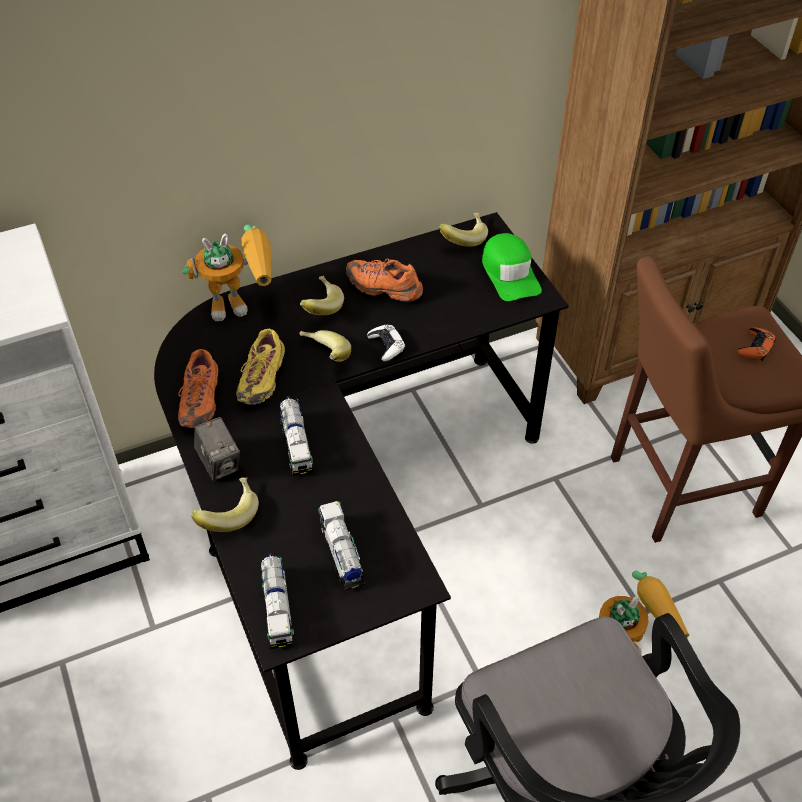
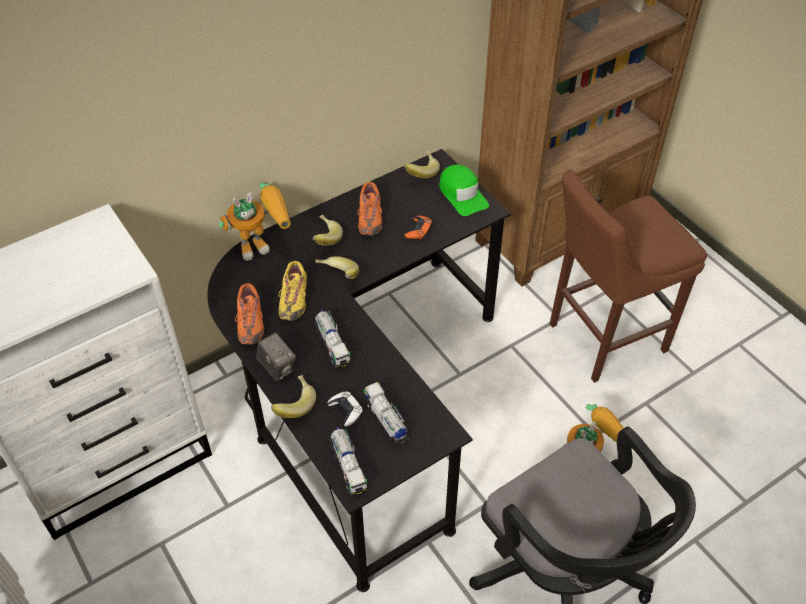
camera: 10 degrees left, 0 degrees up
(384, 288) = (370, 218): orange shoe -> orange shoe turned 105 degrees counterclockwise
(386, 345) = (382, 261): white game controller -> white game controller (346, 410)
(755, 347) = (651, 227): orange game controller -> orange game controller (418, 230)

